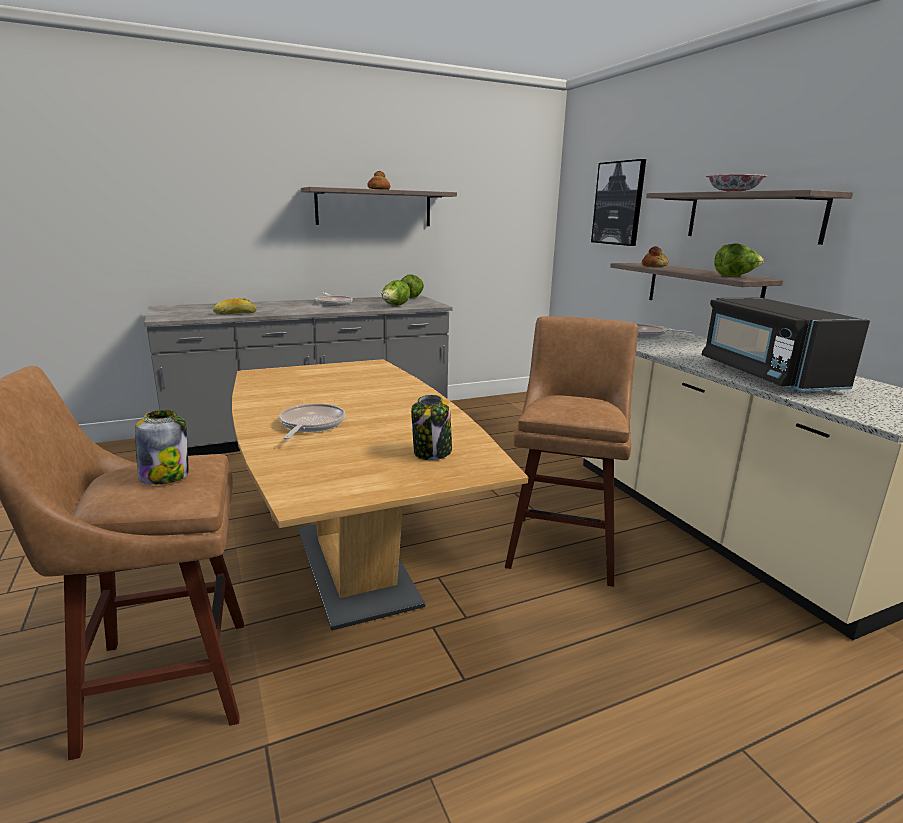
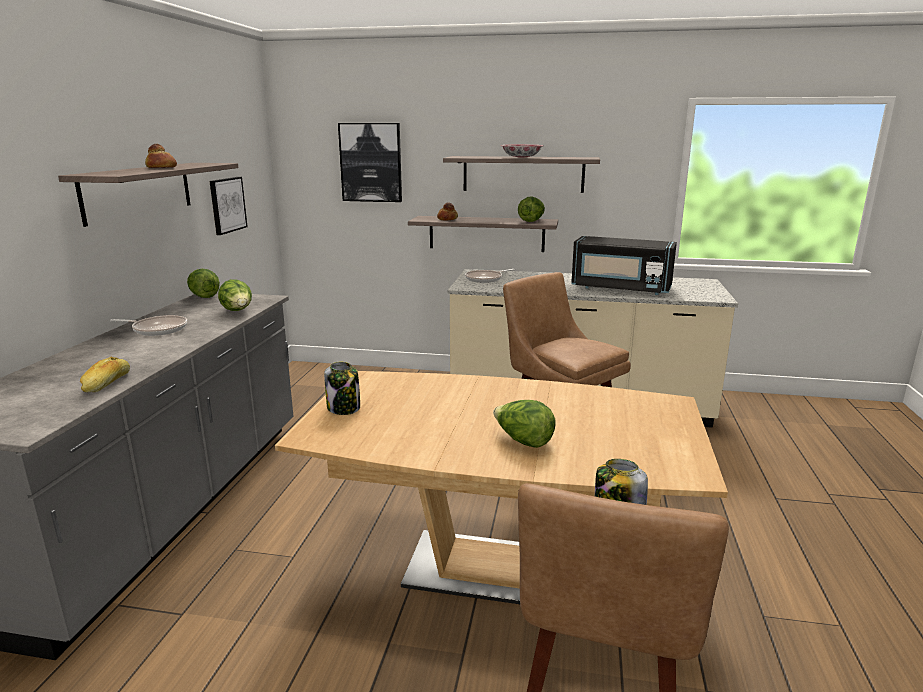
camera: 55 degrees left, 0 degrees up
(310, 425) = (523, 441): frying pan -> lettuce
(432, 452) = (630, 412): jar -> jar (344, 408)
(478, 233) = (227, 205): none -> picture

